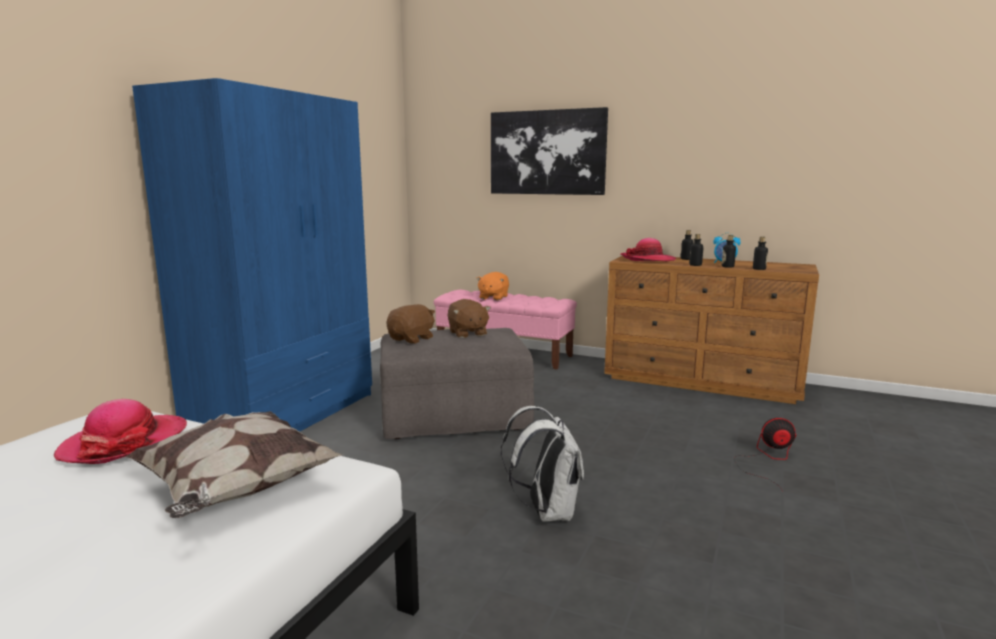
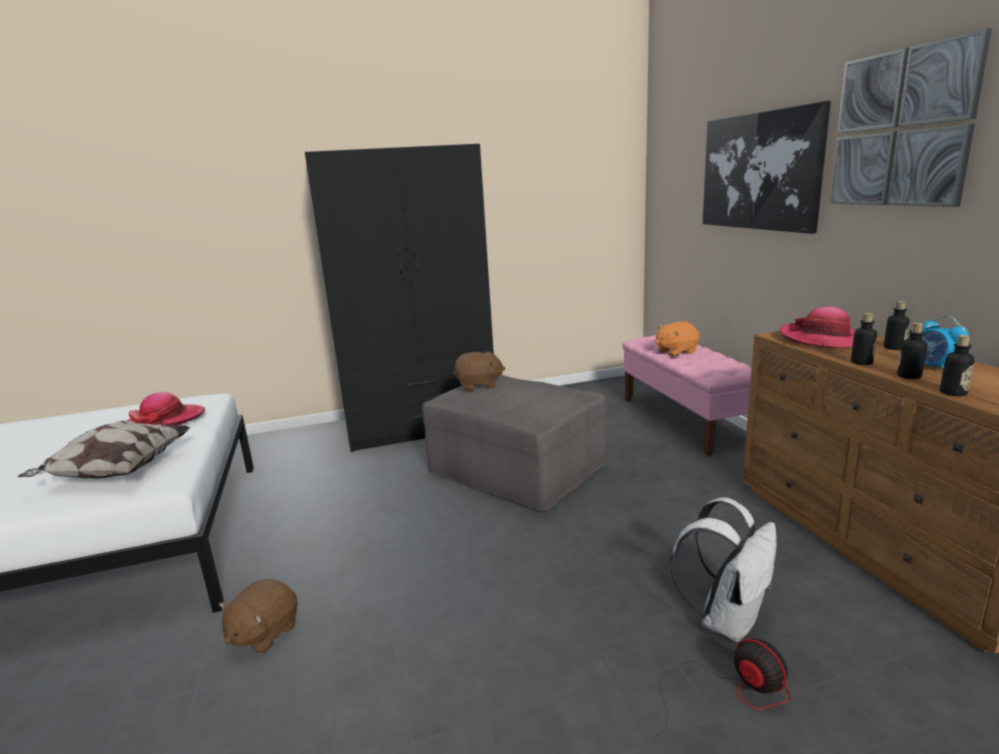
camera: 50 degrees right, 5 degrees up
(286, 414) = (421, 424): blue wardrobe -> black wardrobe
(467, 333) = (529, 392): brown plush toy -> brown plush toy (263, 633)
(546, 511) = (406, 595): white backpack -> white backpack (727, 619)
(663, 129) = (901, 129): none -> picture

